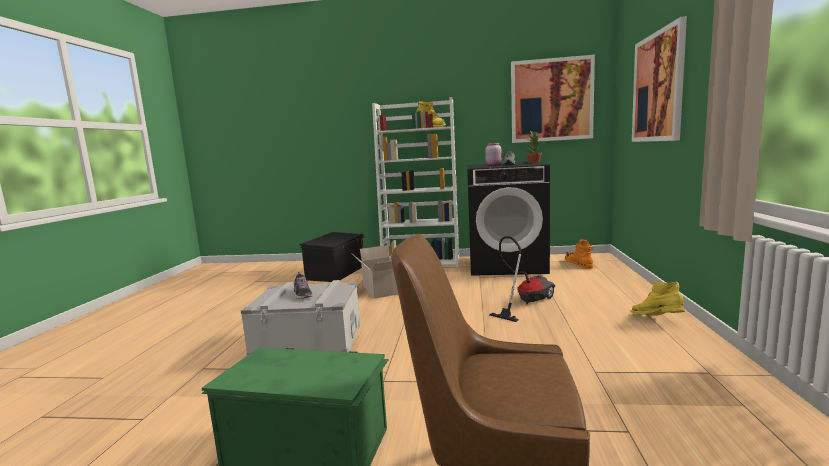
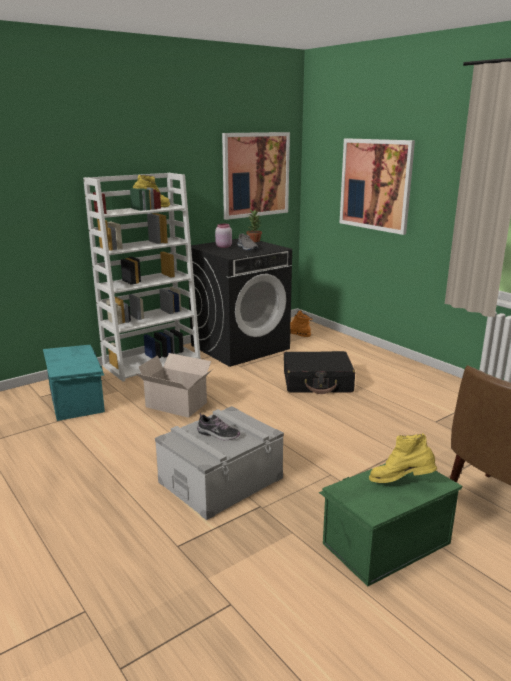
camera: 45 degrees left, 10 degrees up
(337, 272) = (77, 400): black storage box -> turquoise storage box
(525, 302) = (317, 382): vacuum cleaner -> black suitcase
(657, 320) = (411, 373): yellow boot -> yellow boot (400, 483)

